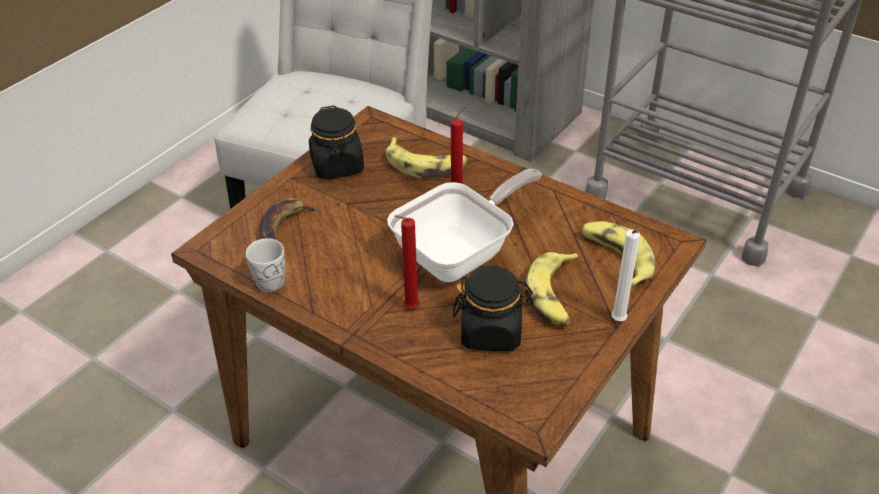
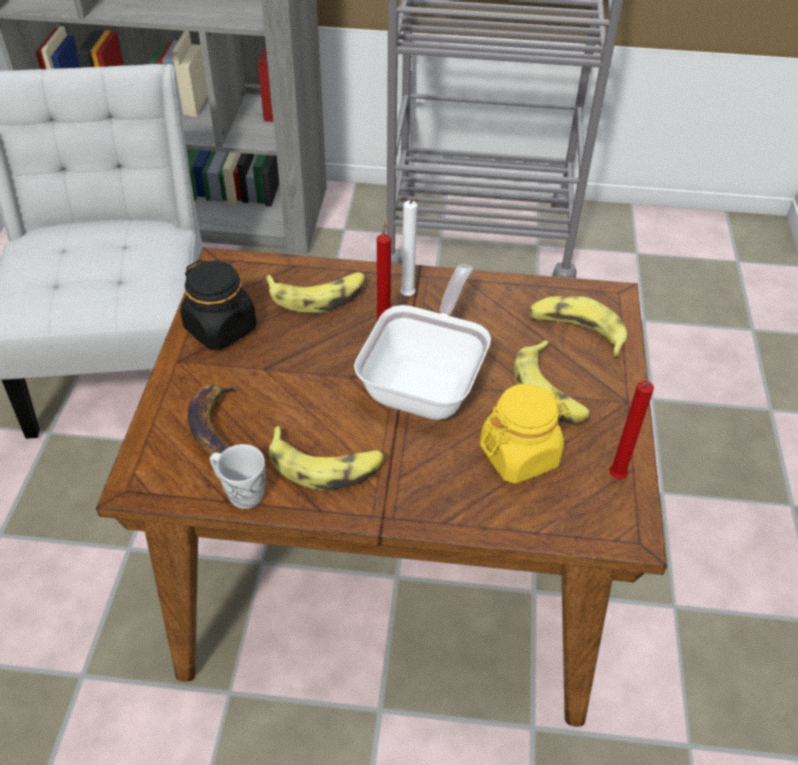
camera: 30 degrees left, 5 degrees up
(340, 283) = (326, 465): none -> banana
(409, 308) = (420, 463): red candle -> red candle (615, 478)
(491, 331) = (519, 455): black jar -> yellow jar
(618, 322) = (626, 396): white candle -> white candle (408, 297)

